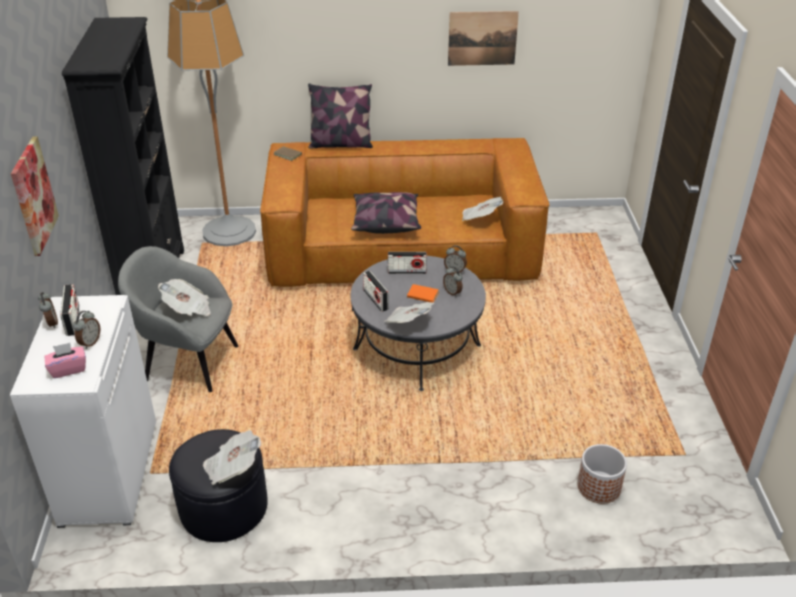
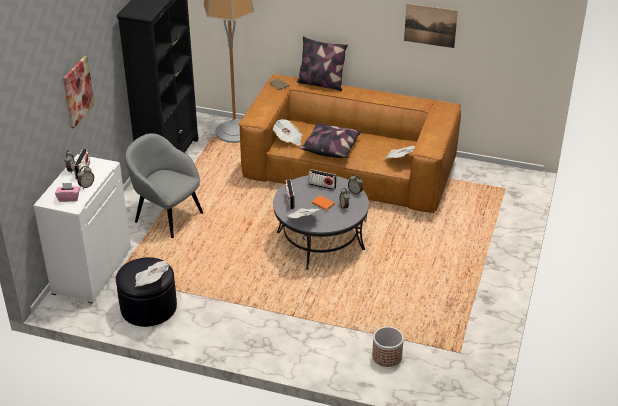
camera: 20 degrees right, 0 degrees up
(188, 309) = (168, 180): newspaper -> newspaper (288, 139)

